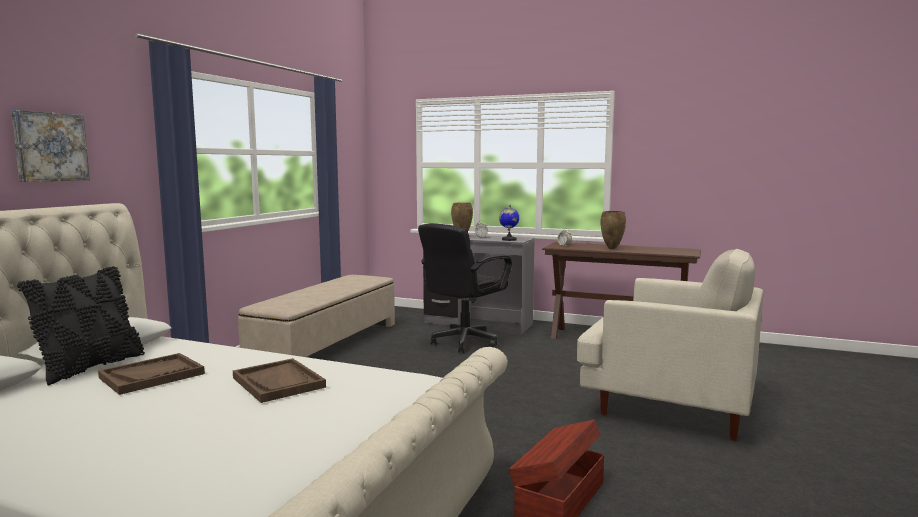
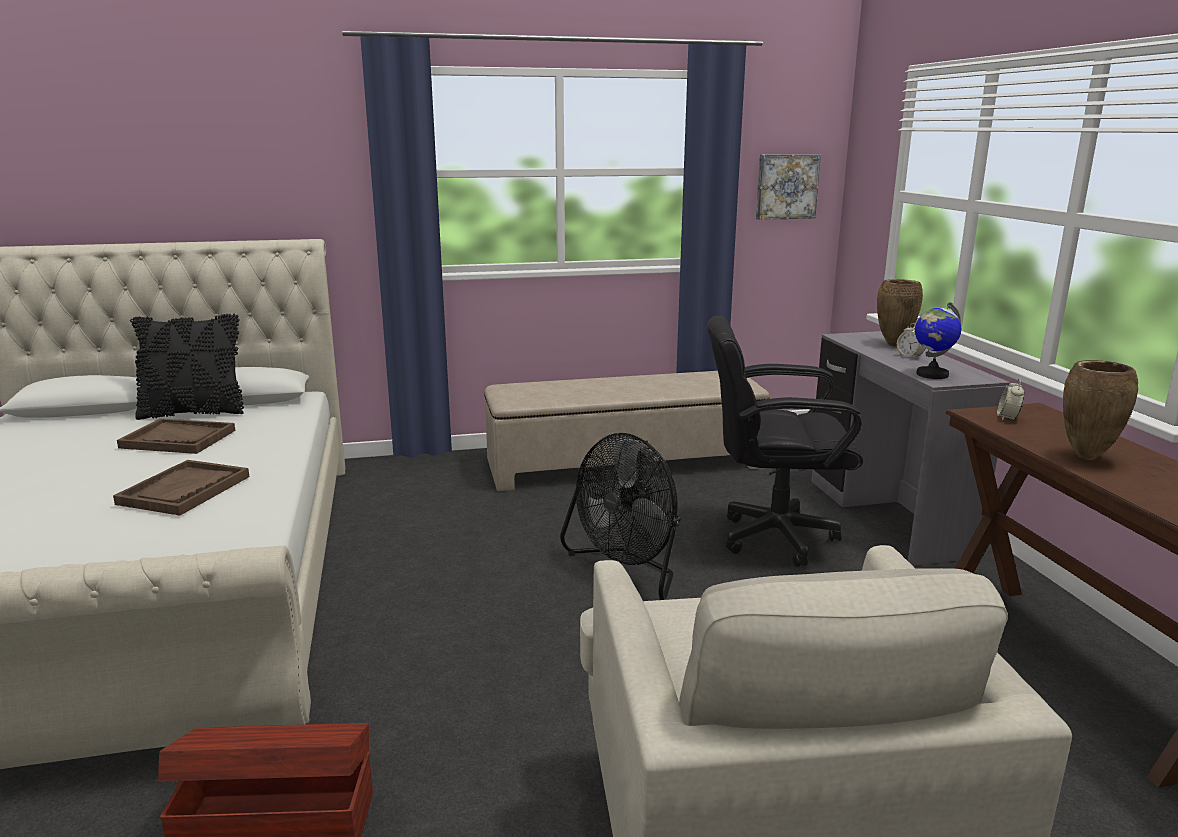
camera: 55 degrees right, 10 degrees up
(49, 147) = (251, 175): picture -> picture (786, 186)
(440, 373) = (629, 567): none -> black fan

